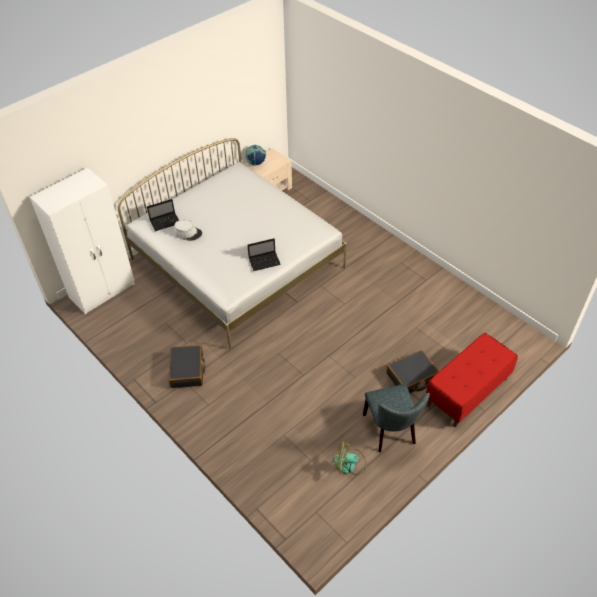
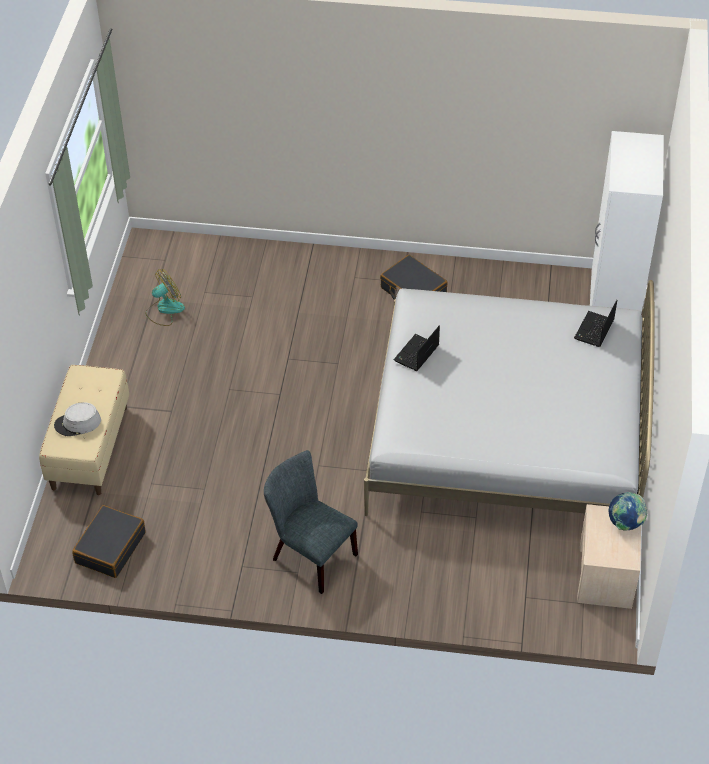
camera: 140 degrees right, 0 degrees up
(188, 233) = (549, 333): grey hat -> grey hat (78, 423)
(391, 431) = (146, 360): grey chair -> grey chair (309, 555)
(412, 377) = (164, 426): black suitcase -> black suitcase (110, 547)
(467, 392) = (89, 447): red bench -> beige bench

